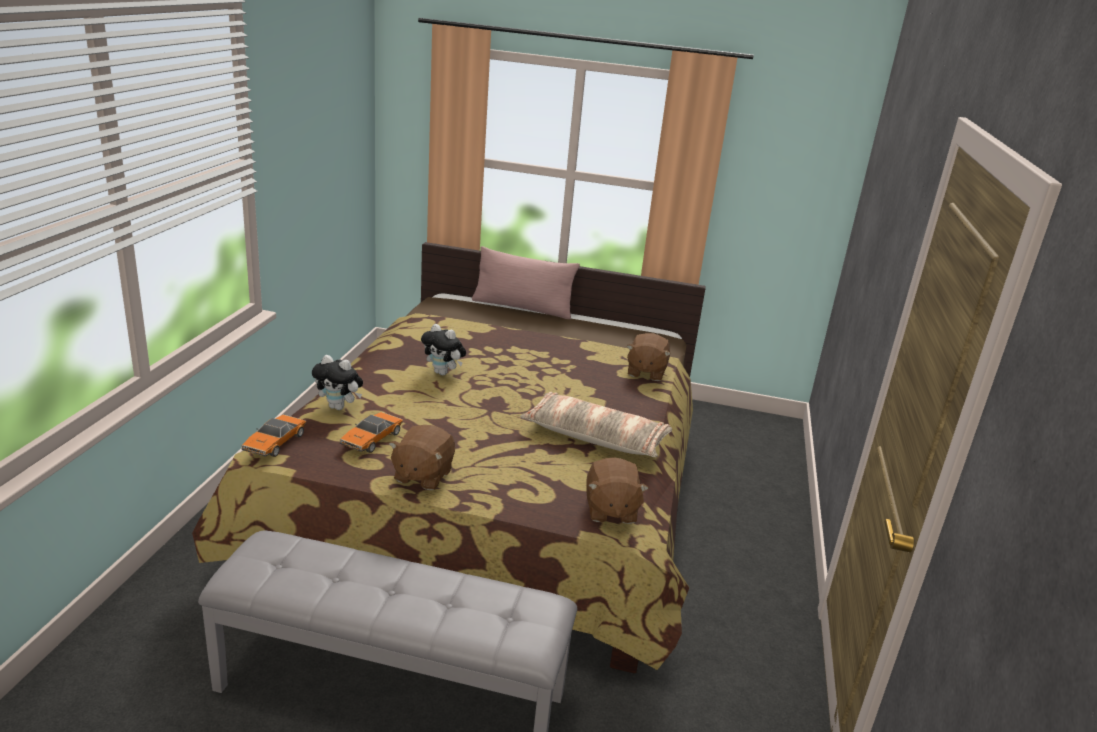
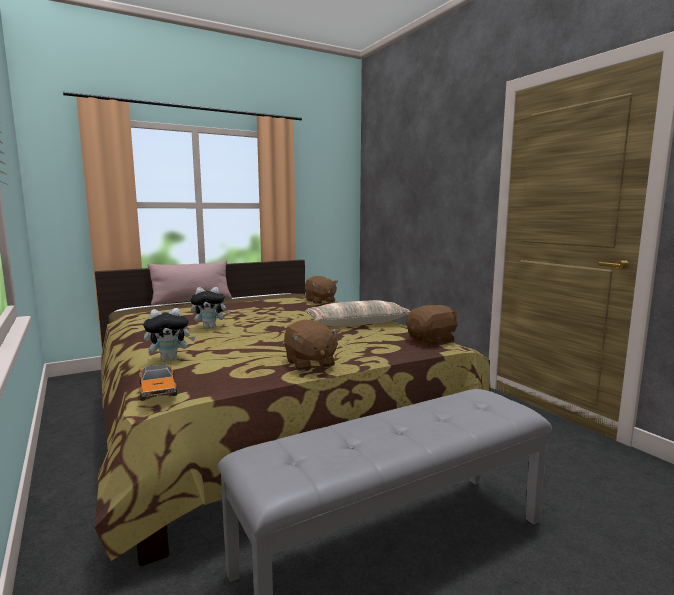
camera: 40 degrees left, 15 degrees down
(371, 439) = (234, 363): toy car -> none
(610, 510) = (432, 340): brown plush toy -> brown plush toy turned 75 degrees counterclockwise

